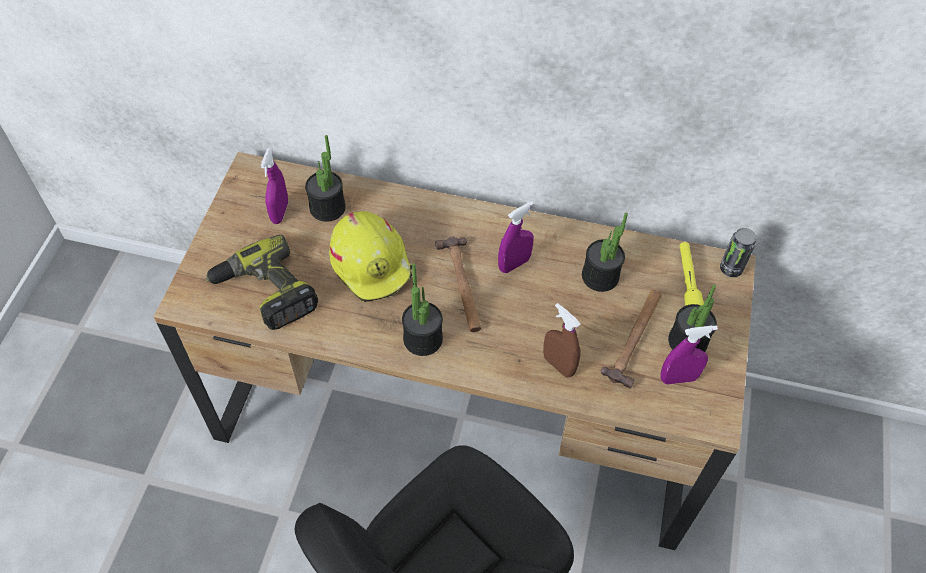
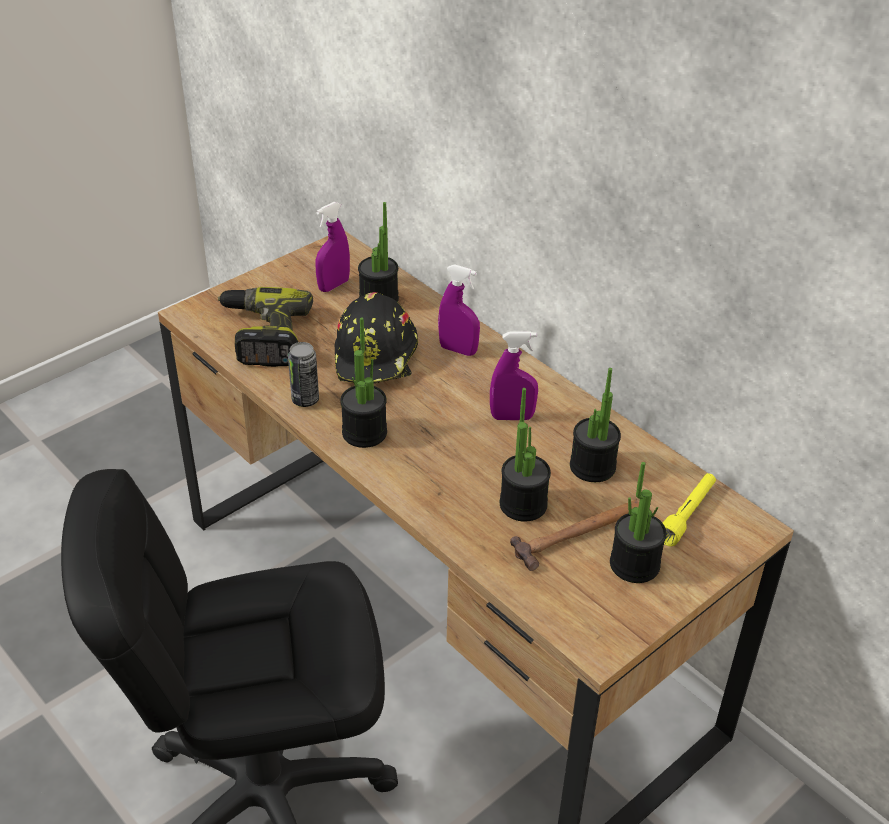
camera: 35 degrees right, 15 degrees down
(372, 263) = (377, 356): yellow hard hat -> black hard hat
(461, 285) = (443, 410): hammer -> none
(558, 365) = (474, 516): brown spray bottle -> none
(582, 336) = (523, 504): none -> potted plant
(678, 378) = (592, 590): purple spray bottle -> purple spray bottle (458, 350)
(731, 269) = (750, 528): can -> can (305, 400)

